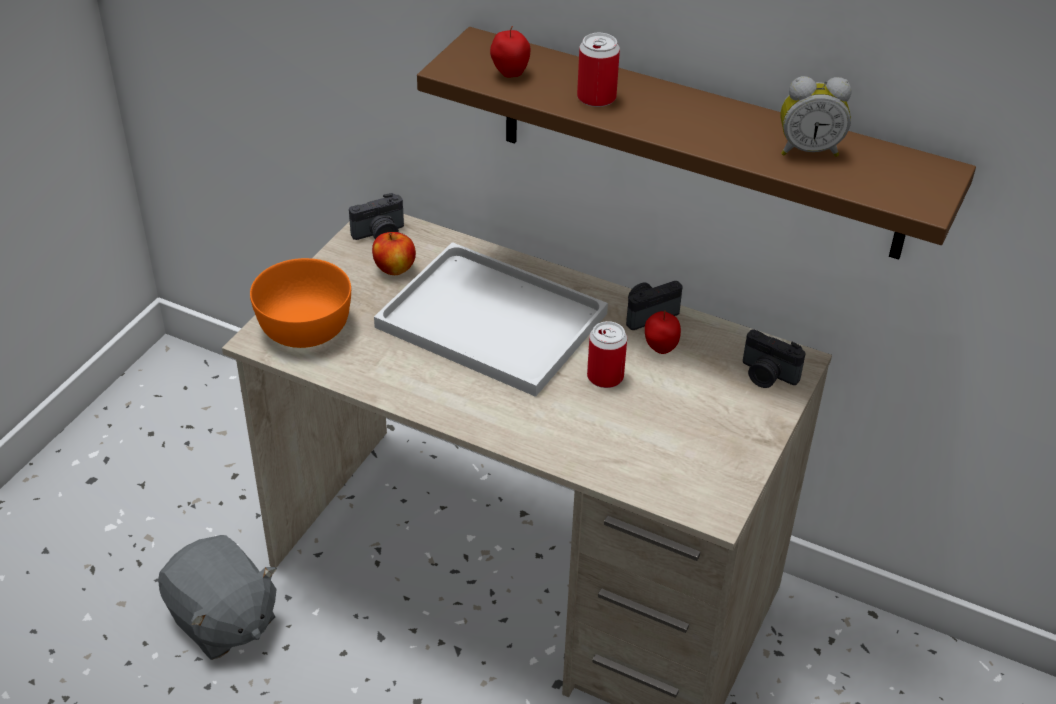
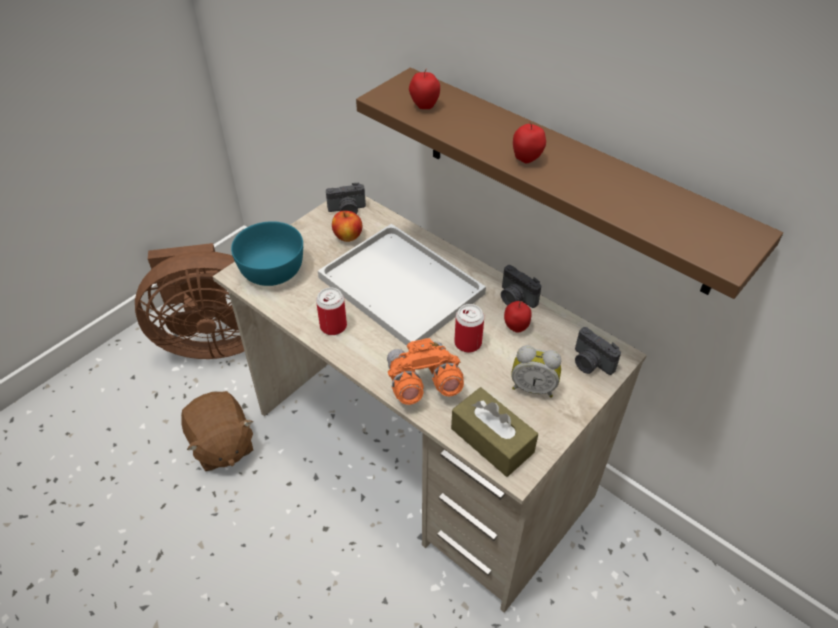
camera: 15 degrees right, 5 degrees up
(160, 474) = (215, 339): none -> brown fan
(222, 620) = (221, 445): grey plush toy -> brown plush toy
(304, 325) = (272, 269): orange bowl -> turquoise bowl
(563, 434) = (422, 384): none -> orange binoculars
(596, 98) = (482, 133): can -> can (333, 326)
(648, 313) = (515, 298): camera -> camera turned 120 degrees counterclockwise
(662, 123) = (526, 160): none -> apple
(674, 484) = (492, 440): none -> brown tissue box
(808, 150) = (639, 198): alarm clock -> alarm clock (533, 387)

